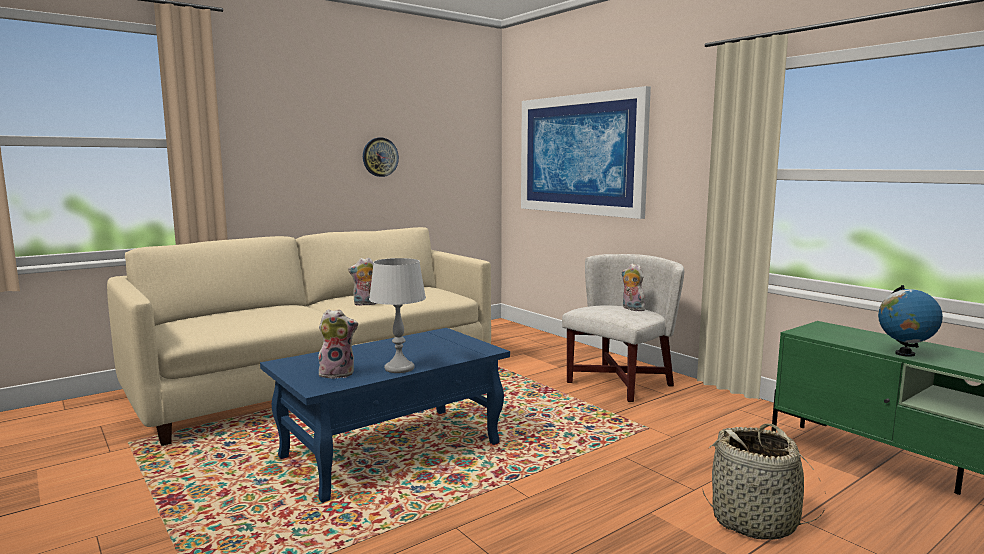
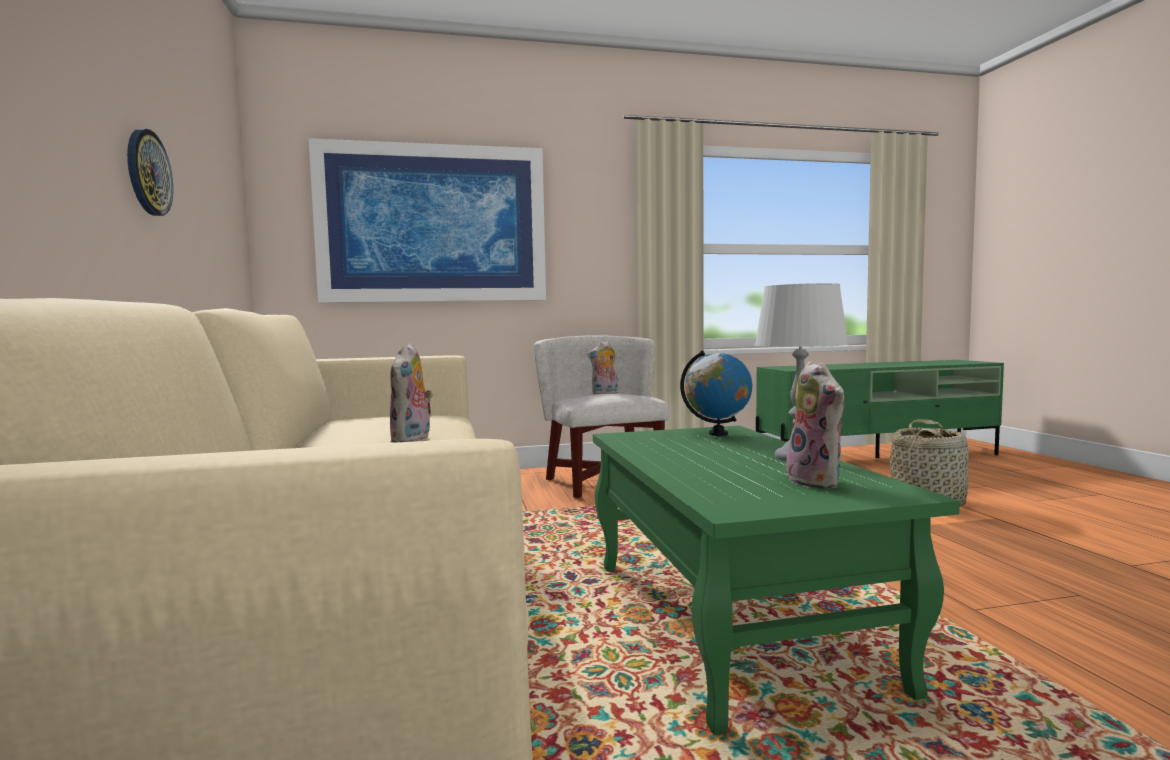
camera: 65 degrees left, 5 degrees down
(338, 373) = (818, 482): plush toy -> plush toy turned 150 degrees clockwise
(393, 450) = (728, 619): blue coffee table -> green coffee table
(904, 354) = (860, 367): globe -> globe (718, 434)

